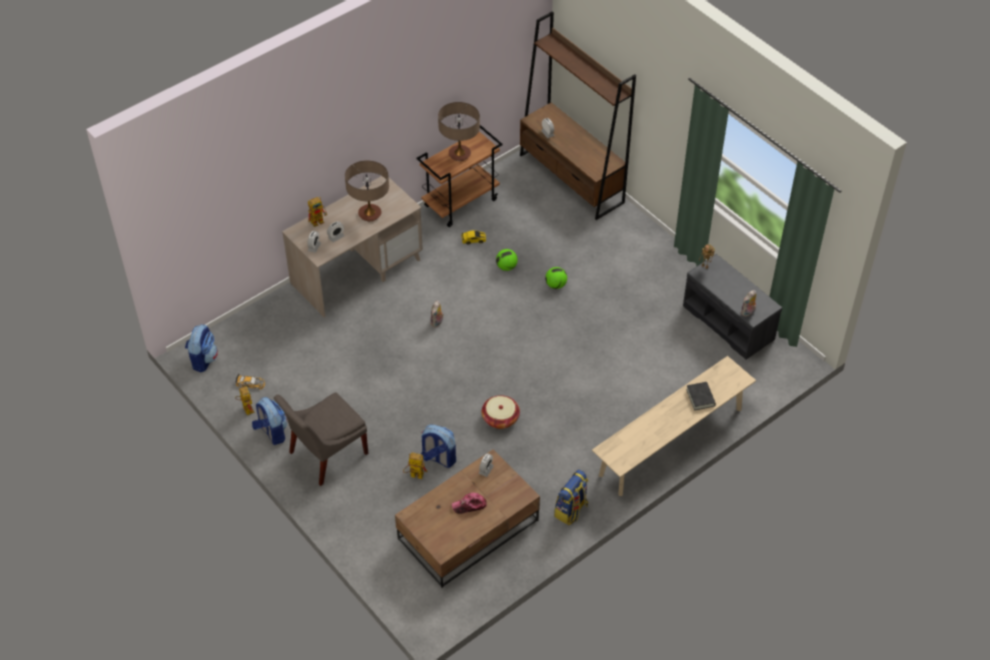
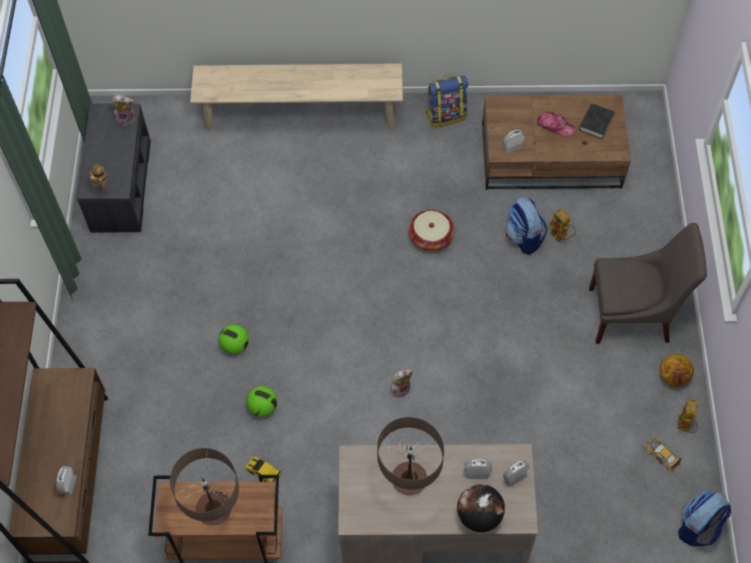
camera: 140 degrees left, 10 degrees up
(271, 432) = (674, 377): backpack -> basketball
(319, 220) = (479, 516): toy robot -> globe
(700, 397) = (259, 81): black book -> black book (596, 123)

